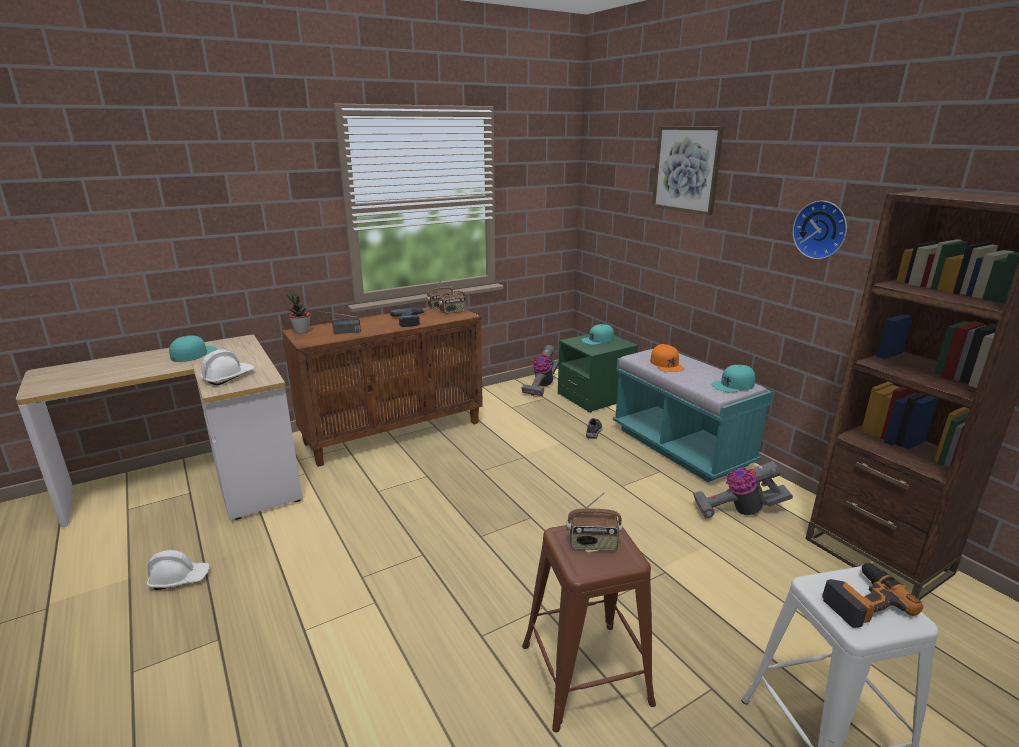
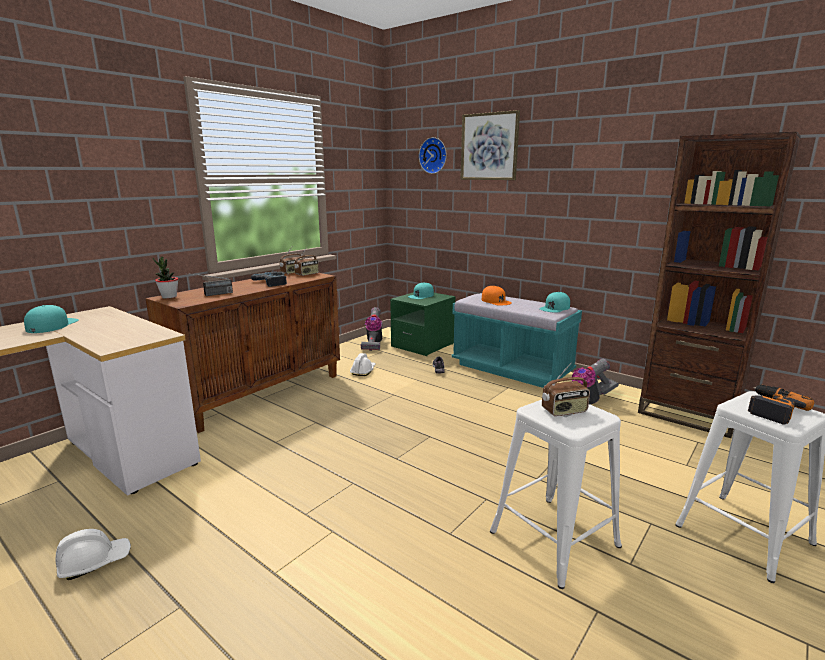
camera: 20 degrees left, 5 degrees down
(228, 377) = (115, 338): white hard hat -> white hard hat (363, 371)
(585, 673) = (554, 538): brown stool -> white stool
(821, 229) = (609, 180): wall clock -> wall clock (434, 155)

